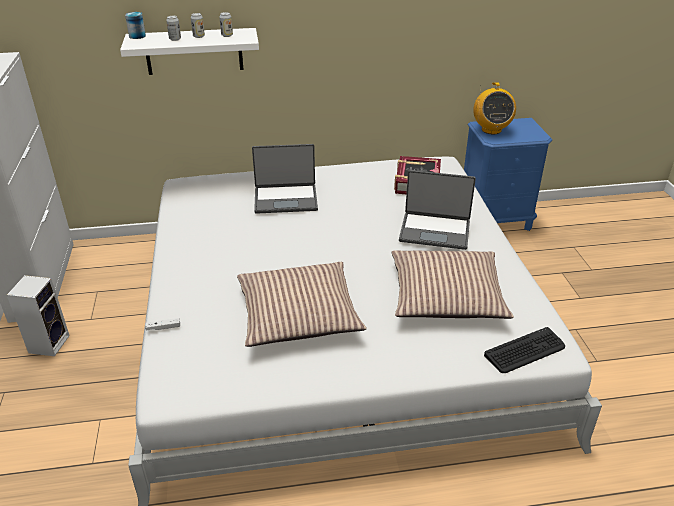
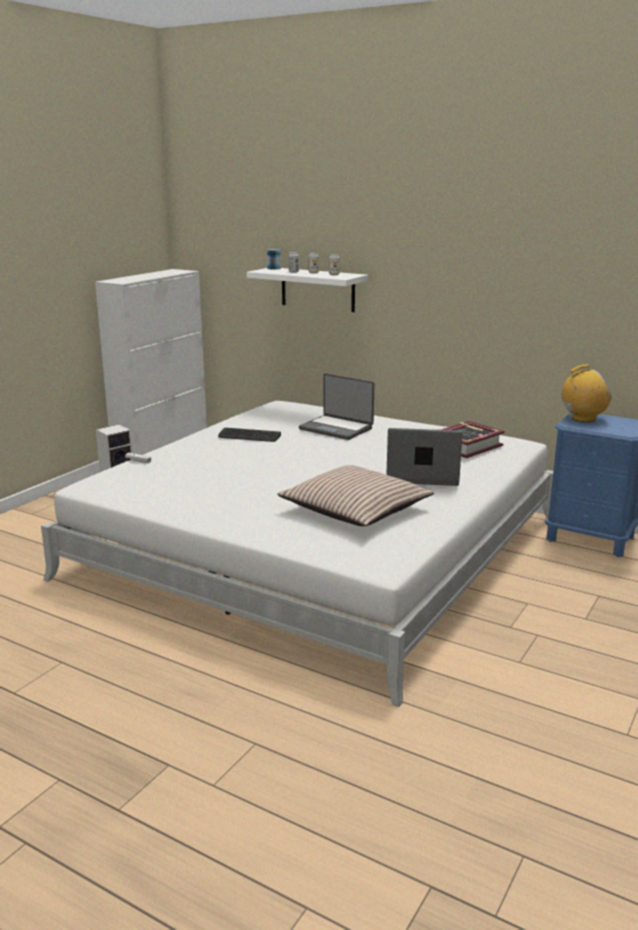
camera: 40 degrees right, 15 degrees down
(298, 314) = (228, 482): pillow -> none
(435, 231) = (422, 476): laptop -> laptop turned 135 degrees clockwise
(491, 130) = (583, 418): radio -> radio turned 135 degrees counterclockwise
(525, 351) = (354, 556): keyboard -> keyboard (249, 436)

